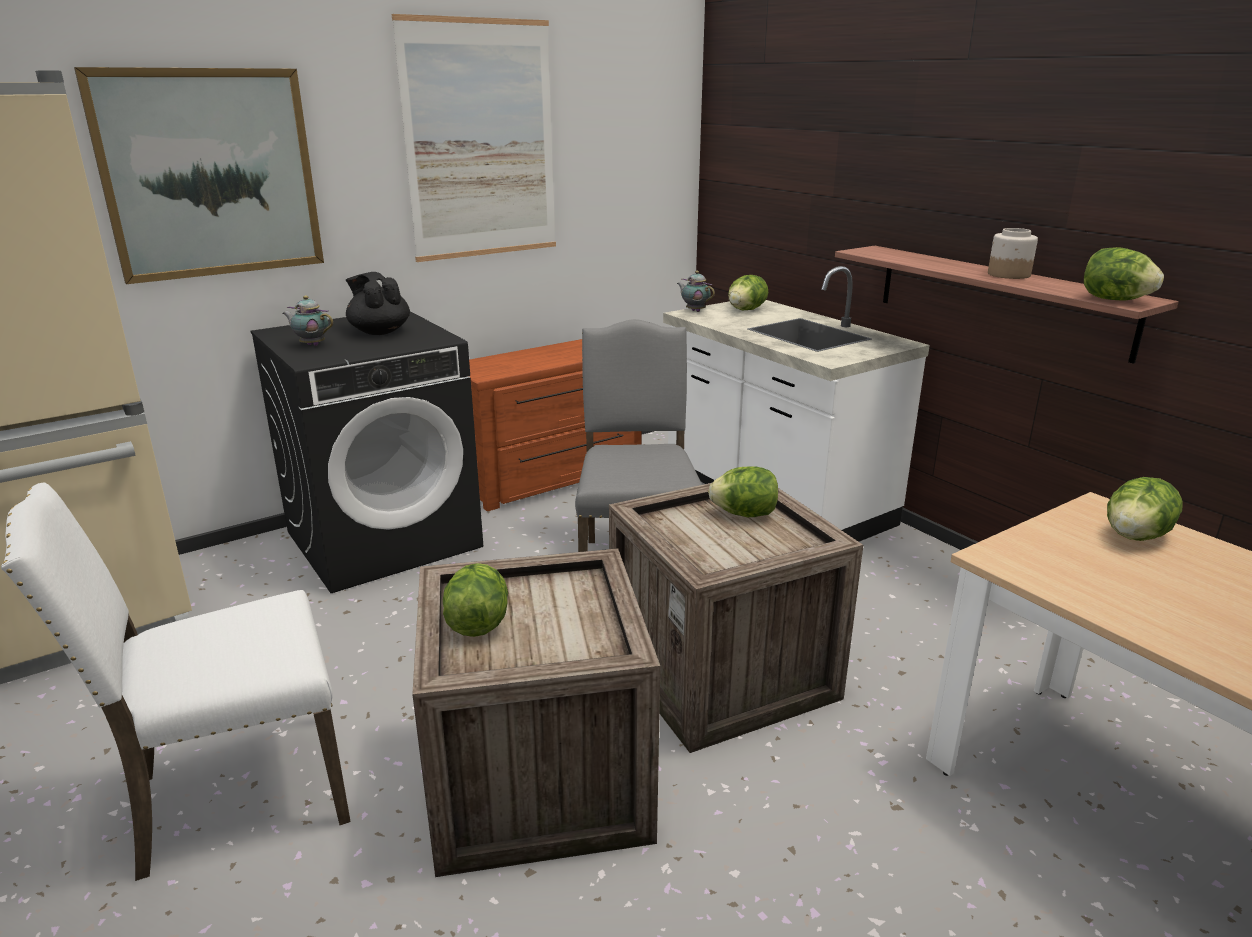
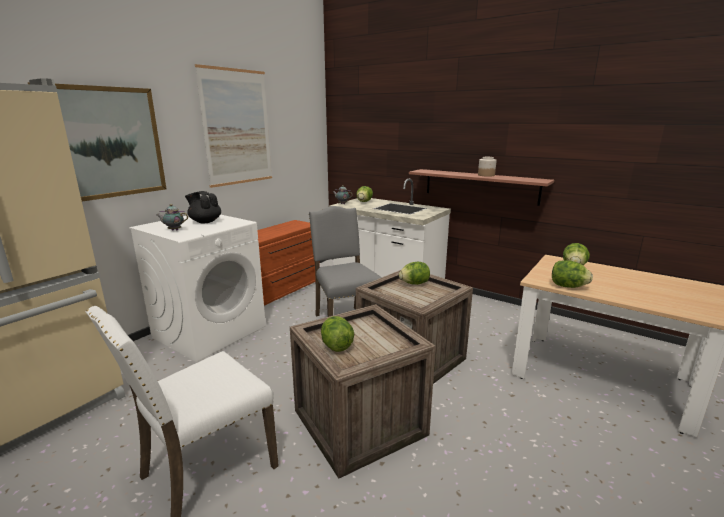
camera: 20 degrees left, 5 degrees down
(385, 538) = (210, 331): black washing machine -> white washing machine
(1114, 300) = (534, 180): lettuce -> lettuce (567, 286)

